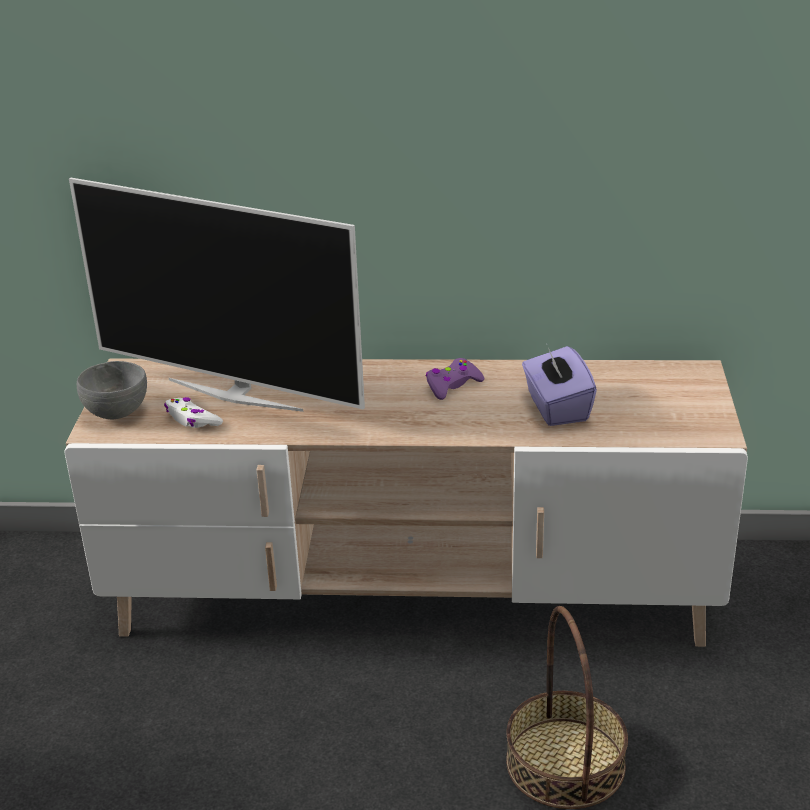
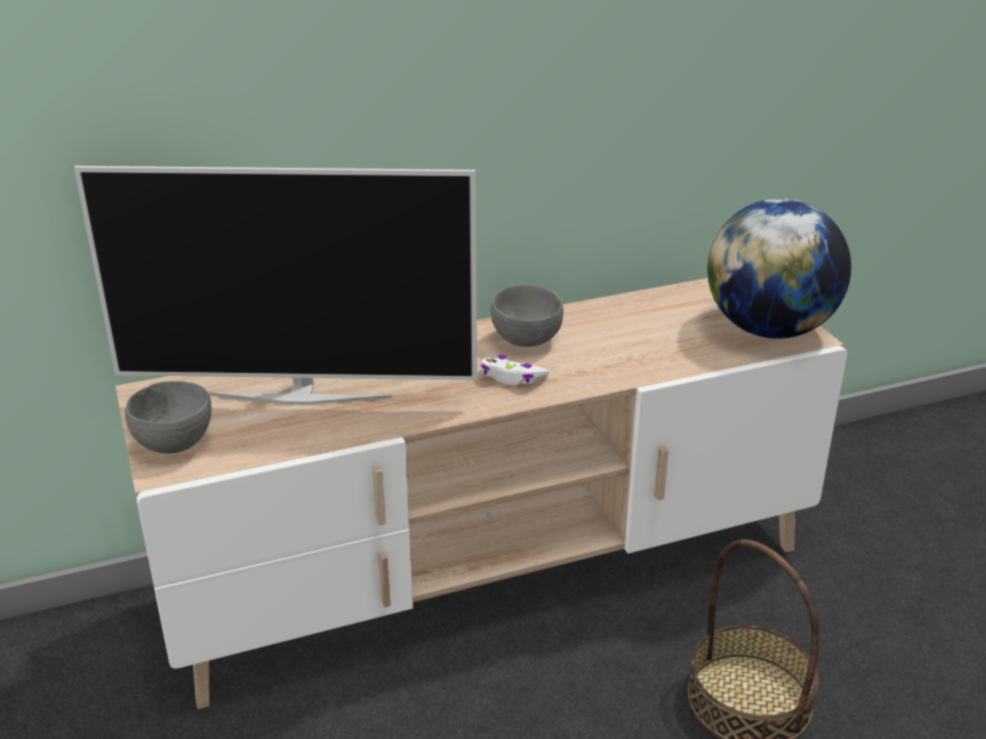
camera: 25 degrees left, 0 degrees up
(192, 420) = (273, 433): white game controller -> white game controller (512, 378)
(452, 385) = (526, 340): purple game controller -> grey bowl
(556, 407) = (644, 342): purple tissue box -> none
(685, 419) = (769, 329): none -> globe

